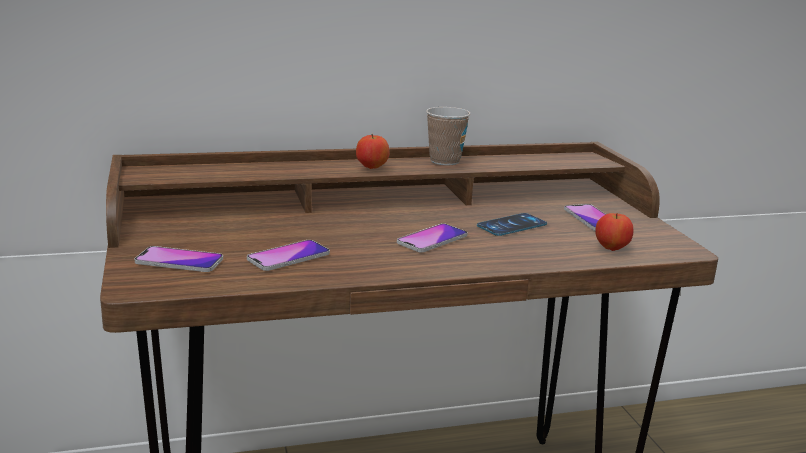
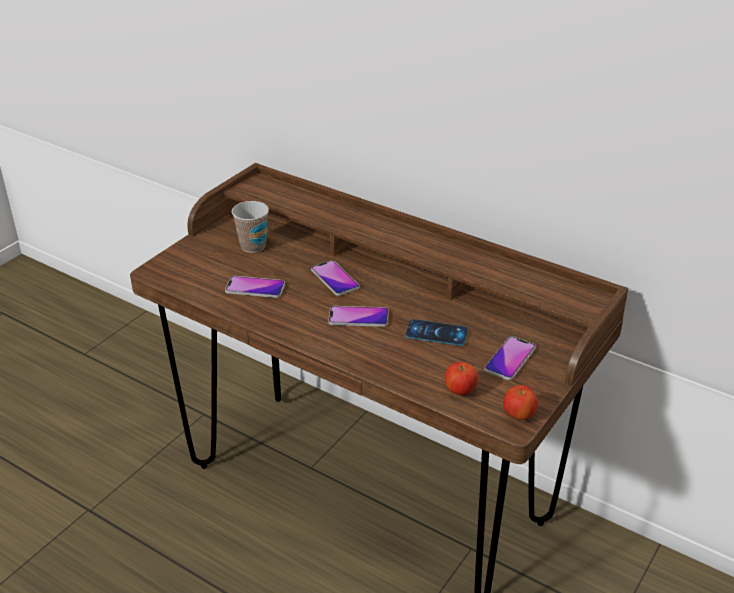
camera: 50 degrees right, 15 degrees up
(179, 261) = (201, 262): phone -> phone (335, 279)
(372, 167) = (388, 238): apple -> apple (518, 415)
(444, 161) = (453, 254): cup -> cup (253, 246)

